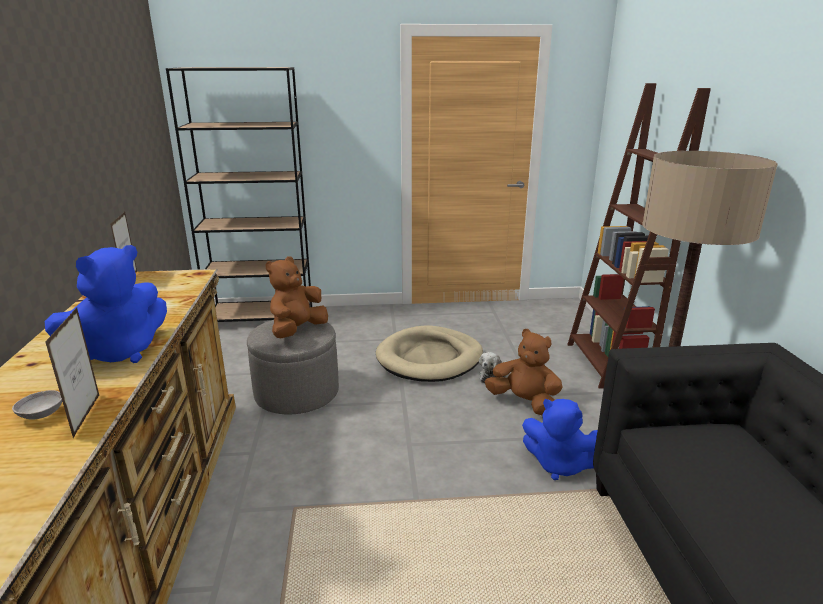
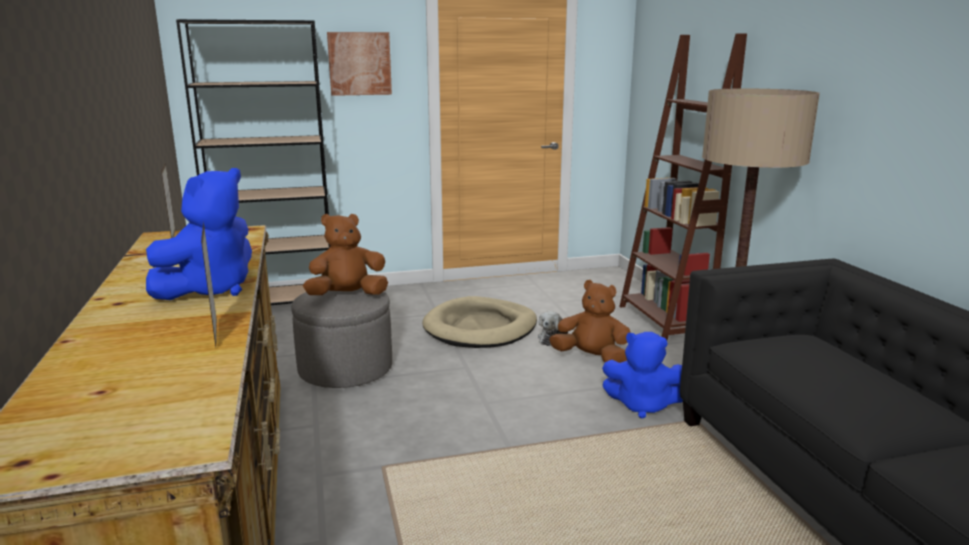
camera: 10 degrees left, 5 degrees down
(41, 414) = (165, 336): grey bowl -> none
(297, 330) = (347, 296): brown plush toy -> brown plush toy turned 45 degrees clockwise
(337, 105) = (359, 63): none -> picture

